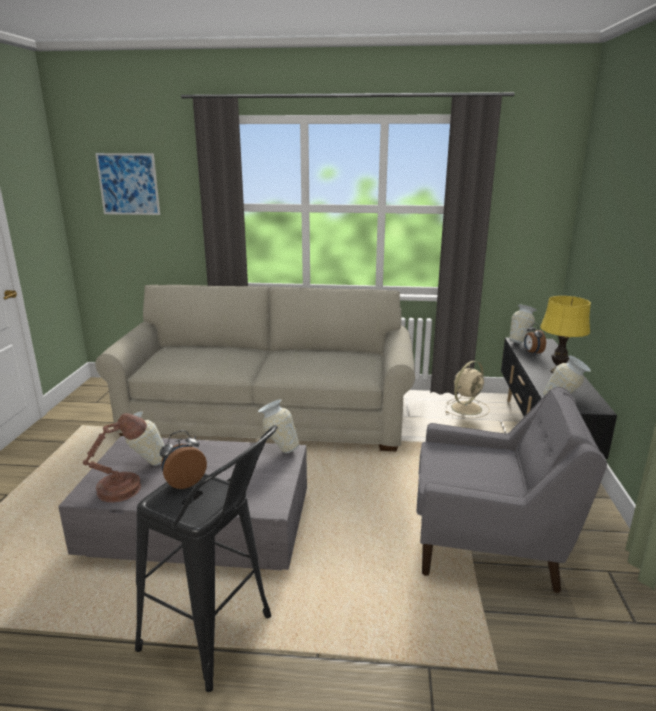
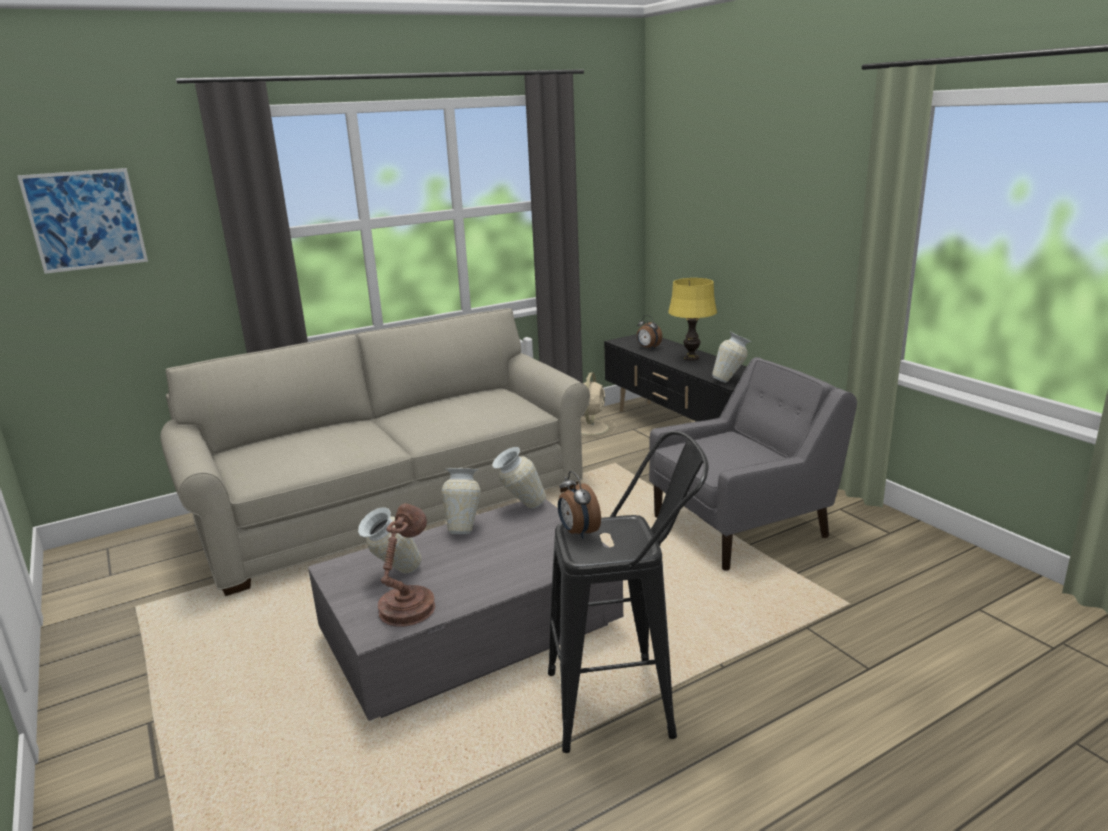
camera: 35 degrees left, 0 degrees up
(184, 482) = (578, 532): alarm clock -> alarm clock turned 45 degrees counterclockwise
(520, 341) = (623, 341): vase -> vase (465, 528)

